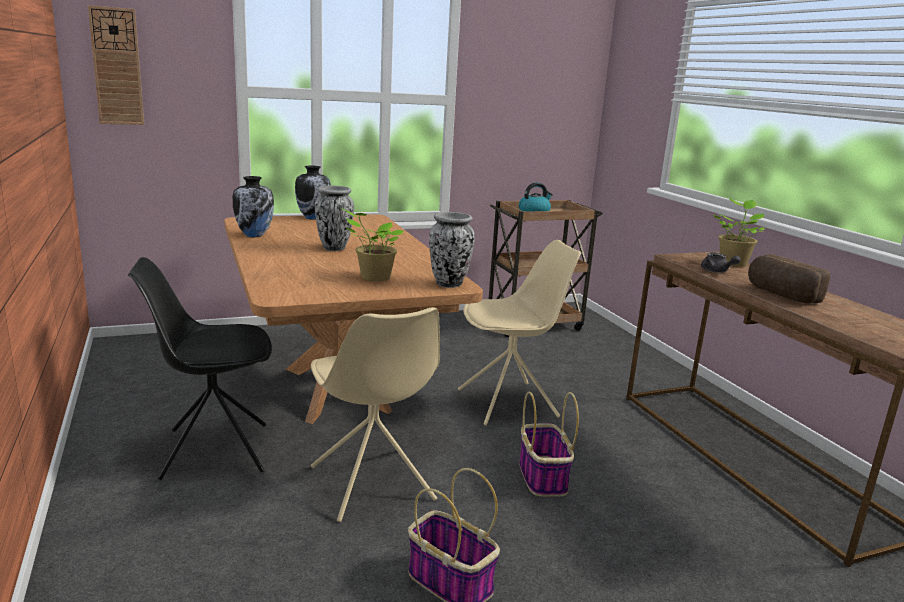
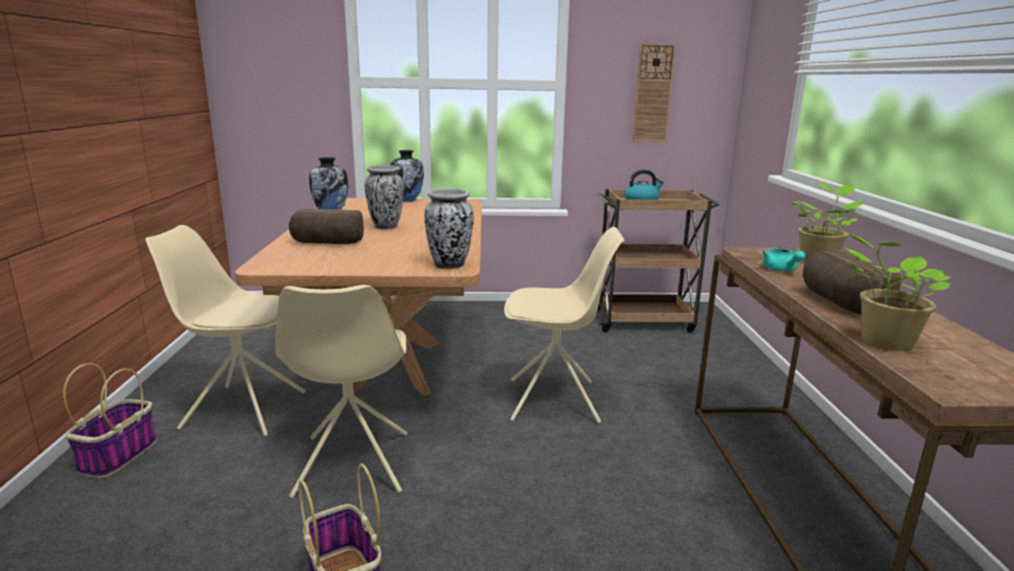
camera: 20 degrees right, 0 degrees up
(117, 67) = (247, 63): wall clock -> wall clock (653, 93)
(213, 450) = (242, 409): black chair -> beige chair
(300, 268) = (327, 243): none -> bread
(373, 277) = (382, 254): potted plant -> potted plant (882, 341)
(542, 476) = (532, 486): basket -> basket (118, 455)
(717, 271) = (781, 270): grey teapot -> turquoise teapot

